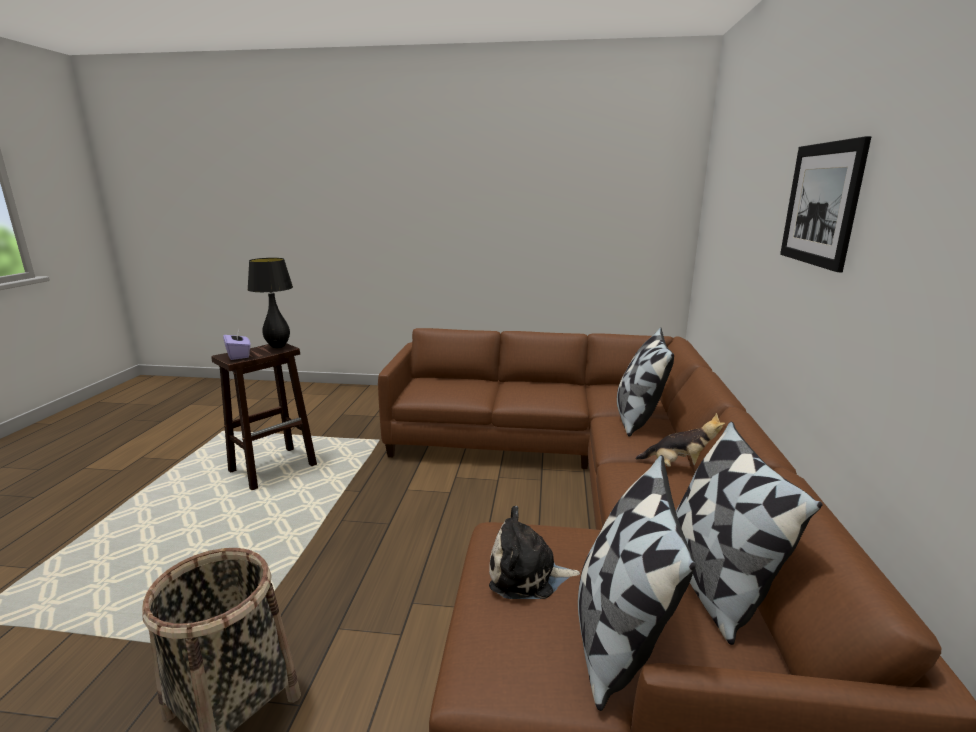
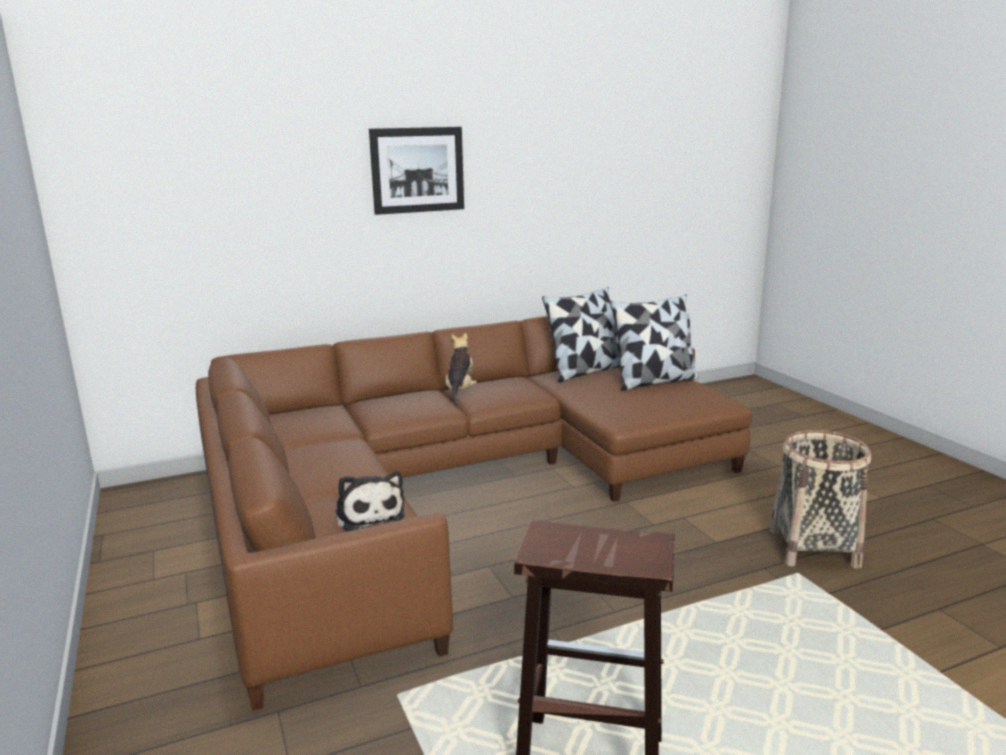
camera: 120 degrees left, 0 degrees up
(239, 355) = (633, 549): purple tissue box -> none
(278, 346) = (549, 541): black table lamp -> none
(528, 575) = (646, 404): plush toy -> plush toy (369, 514)
(637, 418) = (372, 409): pillow -> none

